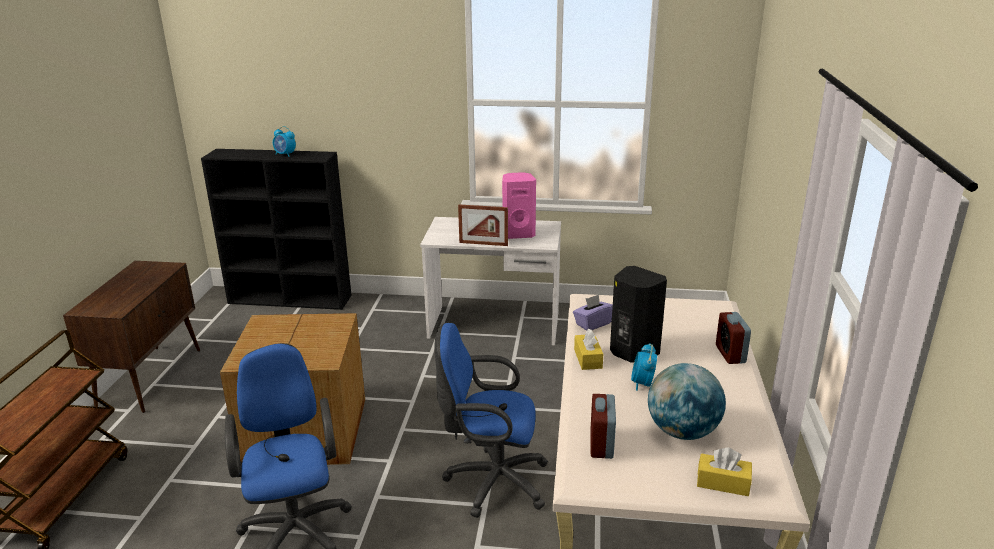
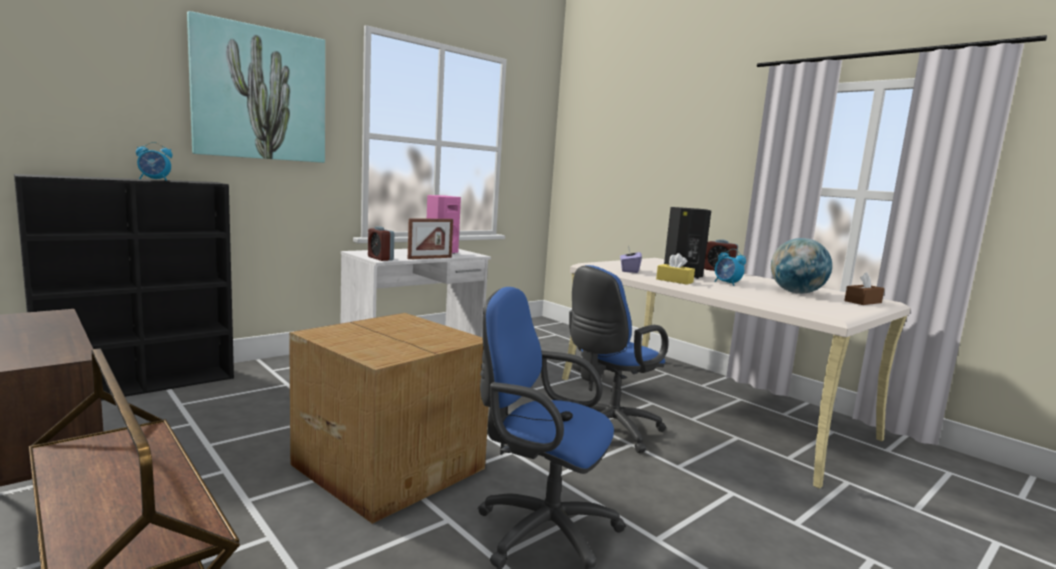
camera: 50 degrees left, 15 degrees down
(368, 74) = (260, 94): none -> picture
(601, 444) = (791, 303): alarm clock -> alarm clock (380, 258)
(723, 483) = (863, 302): yellow tissue box -> brown tissue box

